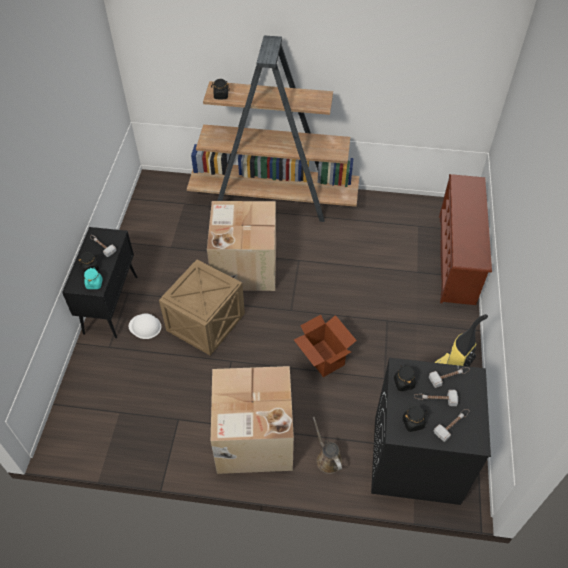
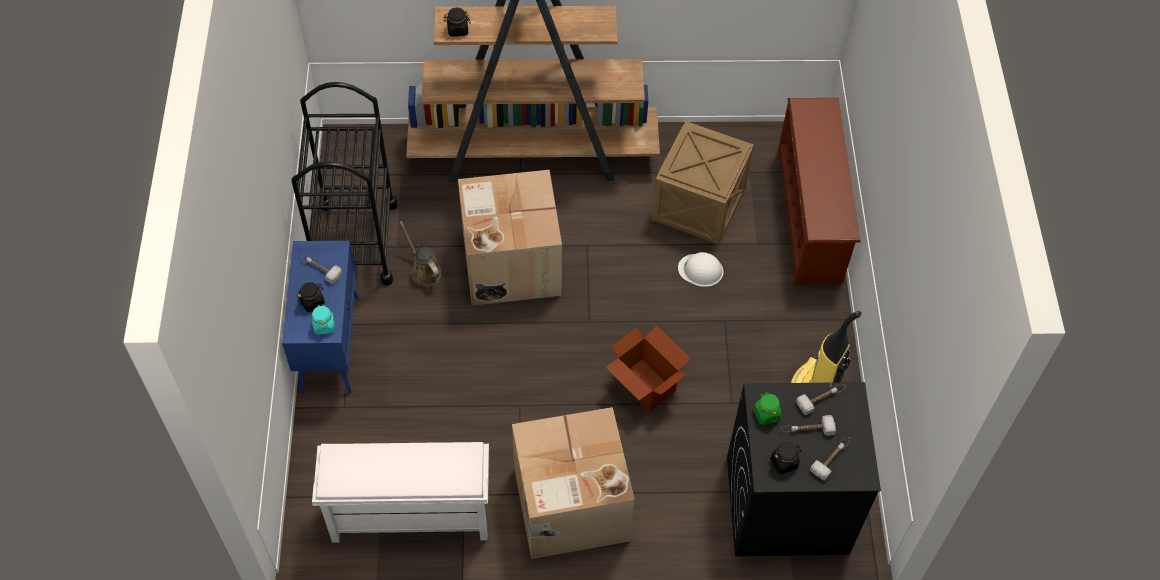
camera: 10 degrees left, 5 degrees up
(111, 304) = (330, 344): black cabinet -> blue cabinet
(135, 429) = (409, 516): none -> white bench
(144, 241) = (355, 242): none -> black cart
(145, 326) = (387, 371): white hard hat -> white hard hat (701, 270)
(206, 322) = (473, 354): crate -> crate (699, 203)
(327, 458) = (672, 520): brown watering can -> brown watering can (424, 270)
(403, 383) = (766, 414): black jar -> green jar

